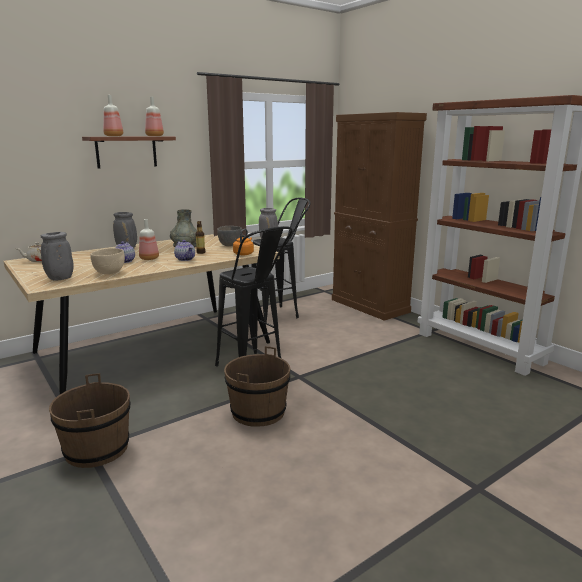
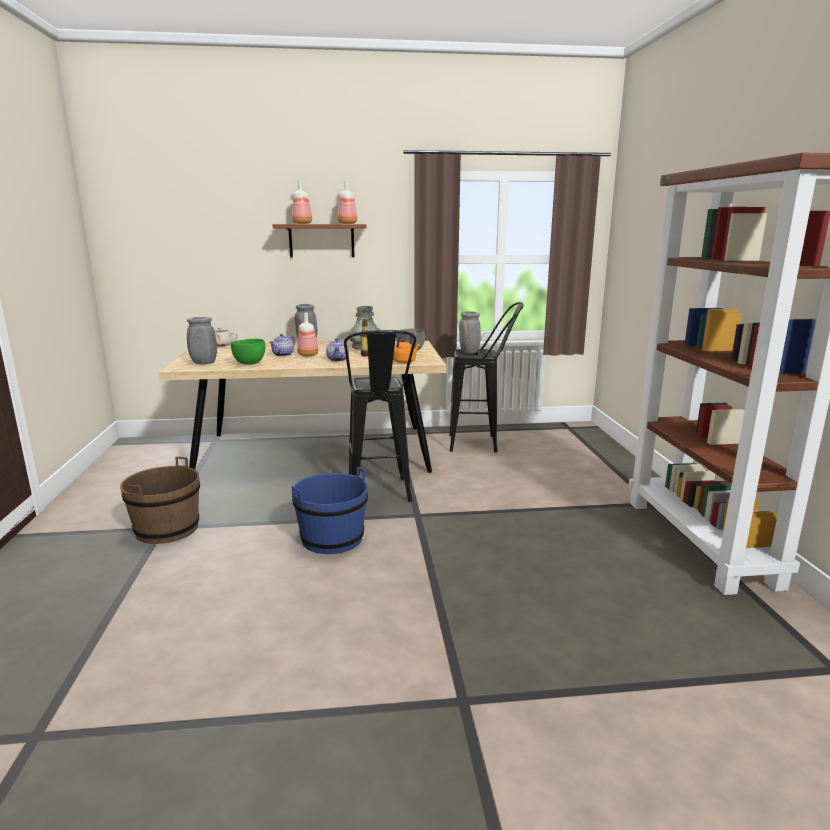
camera: 30 degrees right, 0 degrees up
(110, 273) = (250, 363): beige bowl -> green bowl
(258, 412) = (332, 539): brown bucket -> blue bucket
(370, 306) = (606, 455): brown cabinet -> none

